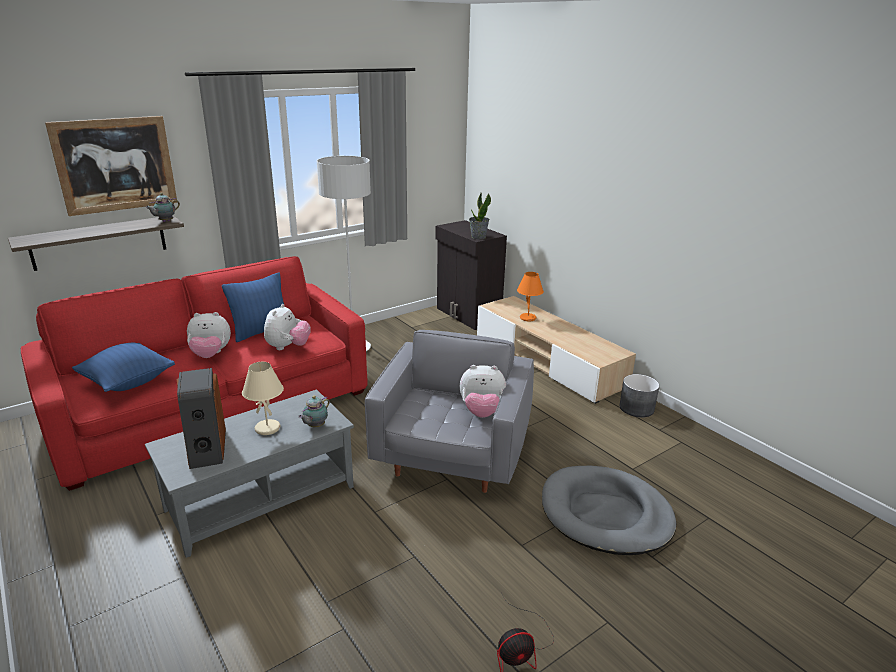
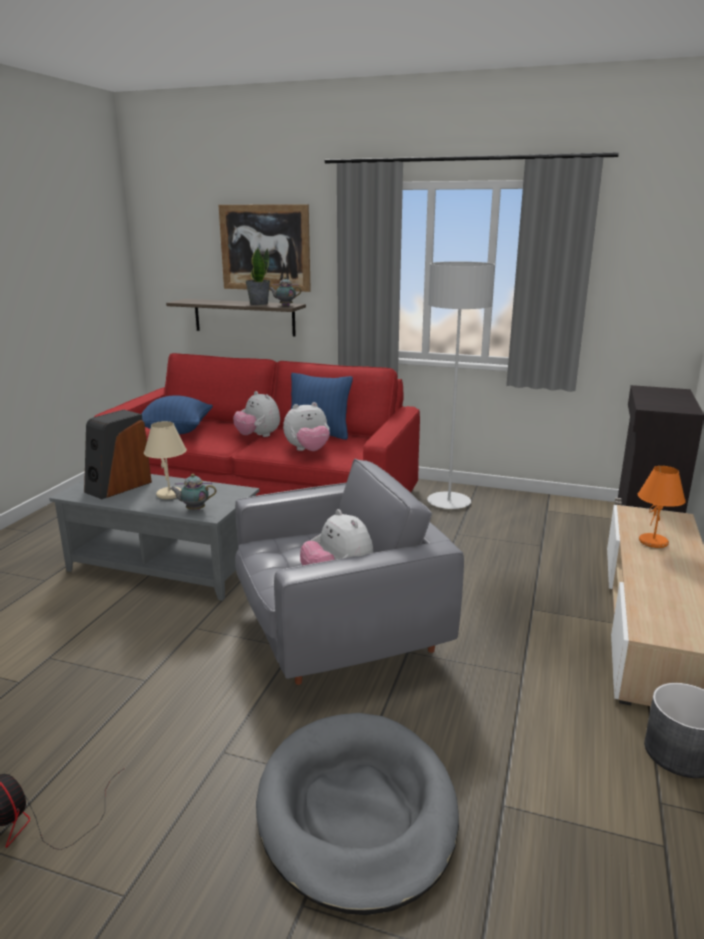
camera: 55 degrees right, 5 degrees down
(478, 237) = (654, 406): potted plant -> potted plant (258, 304)

